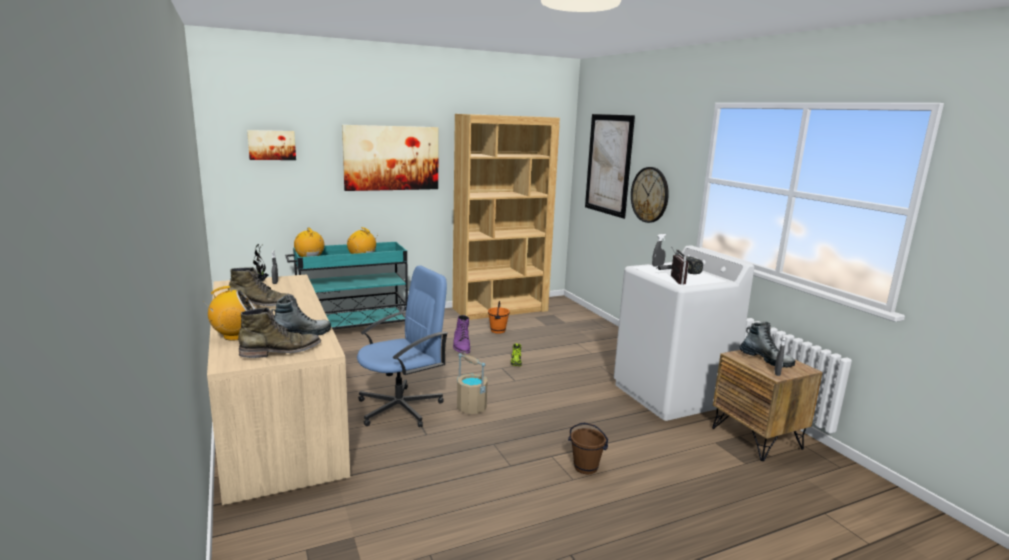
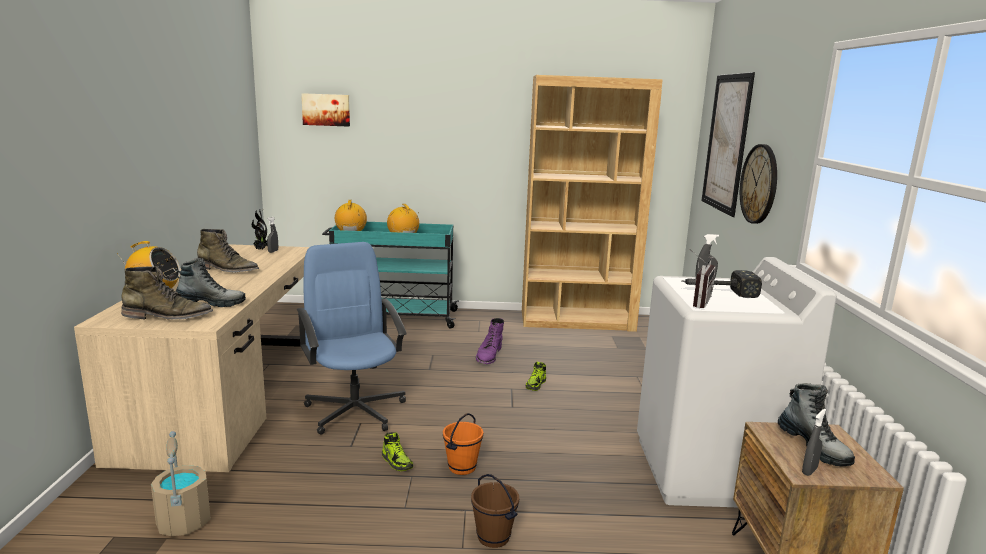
camera: 25 degrees right, 0 degrees up
(391, 158) = (455, 128): picture -> none
(401, 408) = (355, 410): blue office chair -> blue office chair turned 105 degrees counterclockwise
(471, 407) = (429, 427): beige bucket -> beige bucket (183, 521)
(473, 437) = (397, 462): none -> shoe
(498, 331) = (550, 345): orange bucket -> orange bucket (462, 467)

